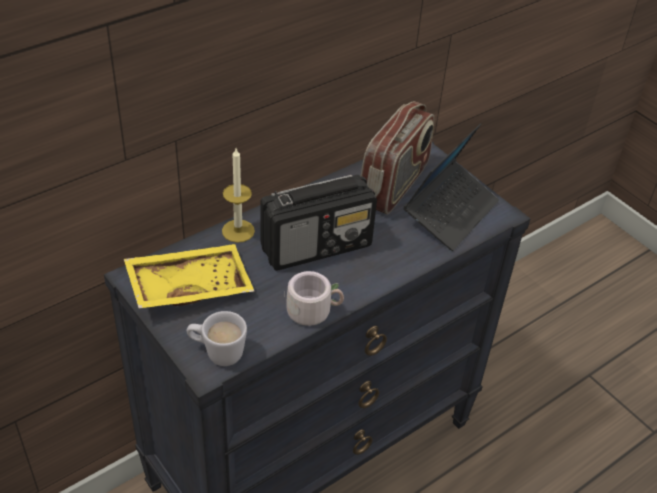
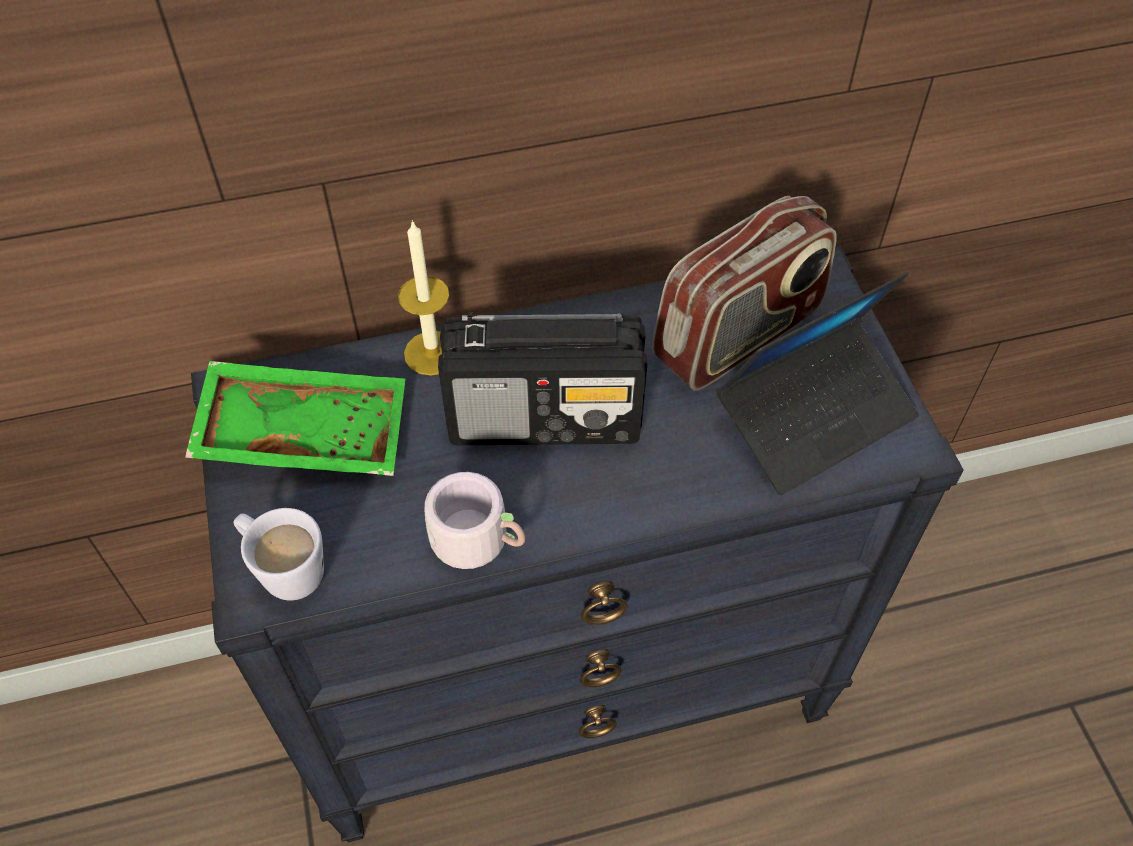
camera: 25 degrees right, 10 degrees up
(189, 285) = (305, 431): yellow tray -> green tray

